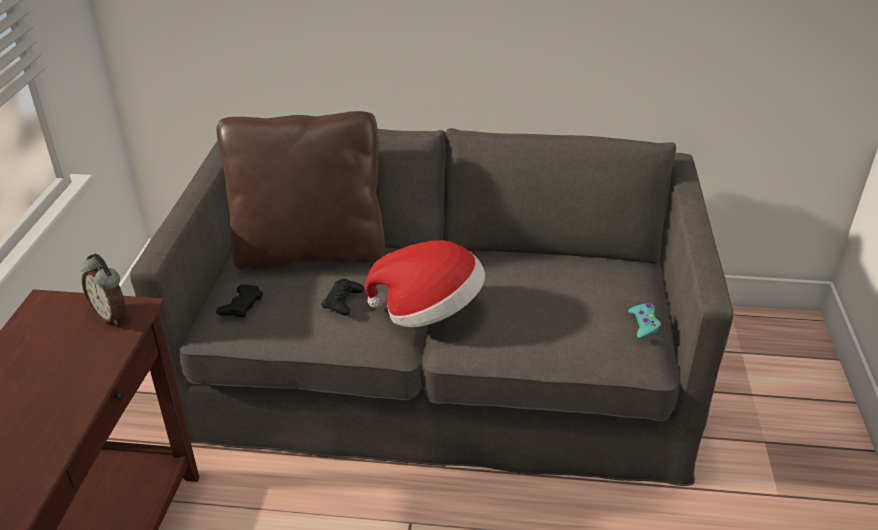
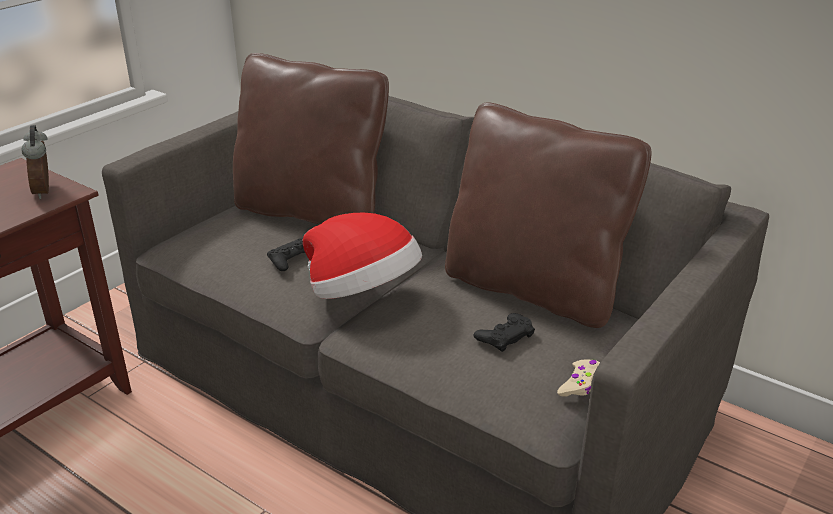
camera: 30 degrees right, 5 degrees down
(241, 305) = (207, 236): black game controller -> black game controller (504, 336)
(547, 261) = (533, 288): none -> brown pillow
(644, 324) = (580, 384): turquoise game controller -> beige game controller

